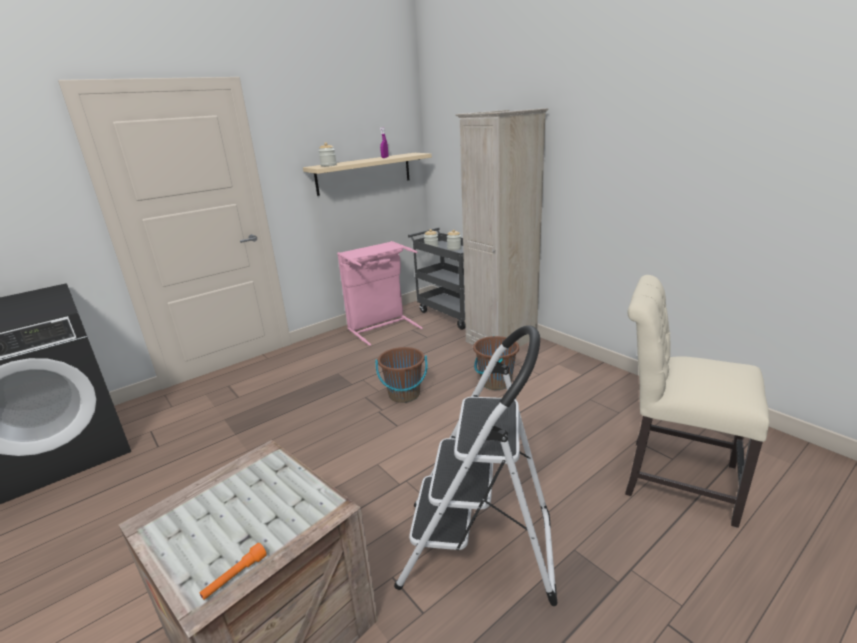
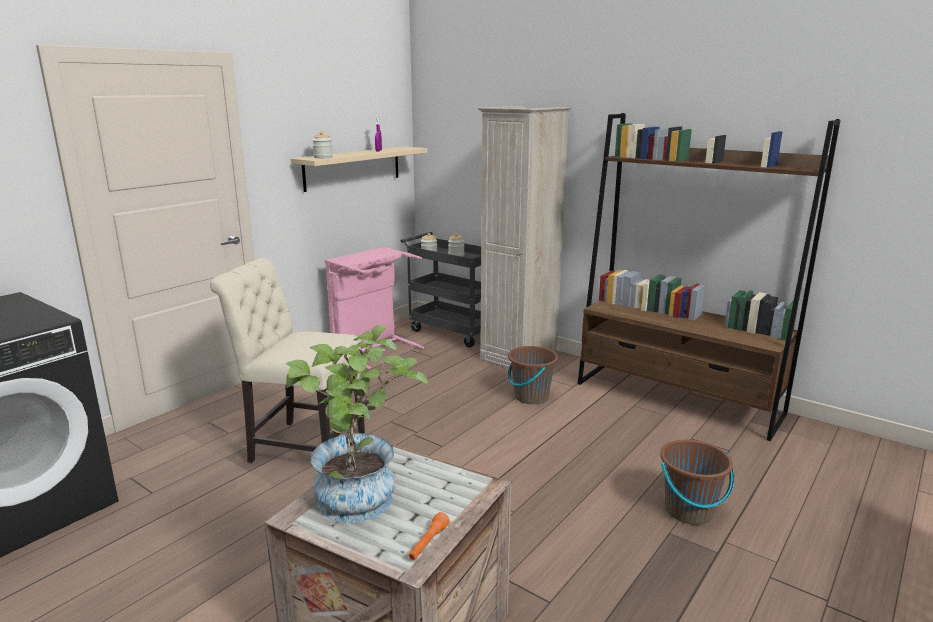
camera: 15 degrees left, 5 degrees down
(207, 517) = (360, 505): none -> potted plant
(404, 394) = (435, 415): brown bucket -> brown bucket (689, 511)
(482, 551) = (584, 545): step ladder -> none
(637, 395) = (677, 399): none -> brown bookcase
(671, 477) = (733, 465): beige chair -> beige chair (301, 445)

